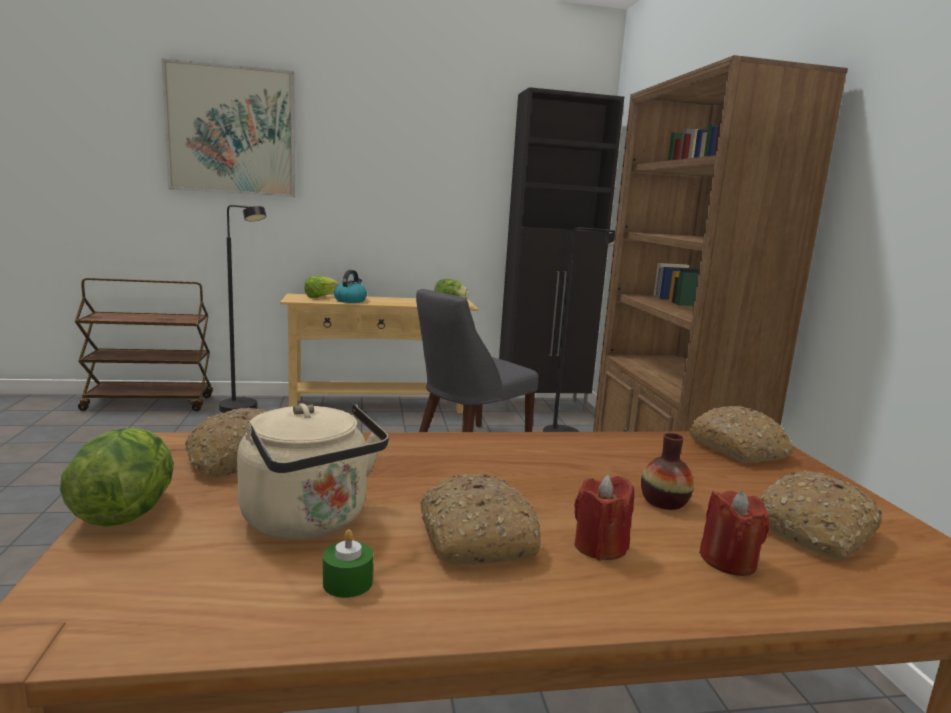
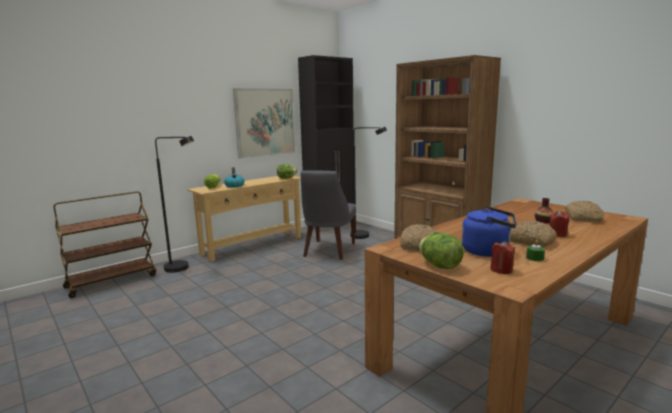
camera: 30 degrees left, 0 degrees up
(231, 131) = (140, 88): picture -> picture (265, 122)
(310, 521) = (488, 251): beige kettle -> blue kettle
(728, 561) = (584, 229): red candle -> red candle (501, 270)
(739, 449) = (525, 204): bread -> none

